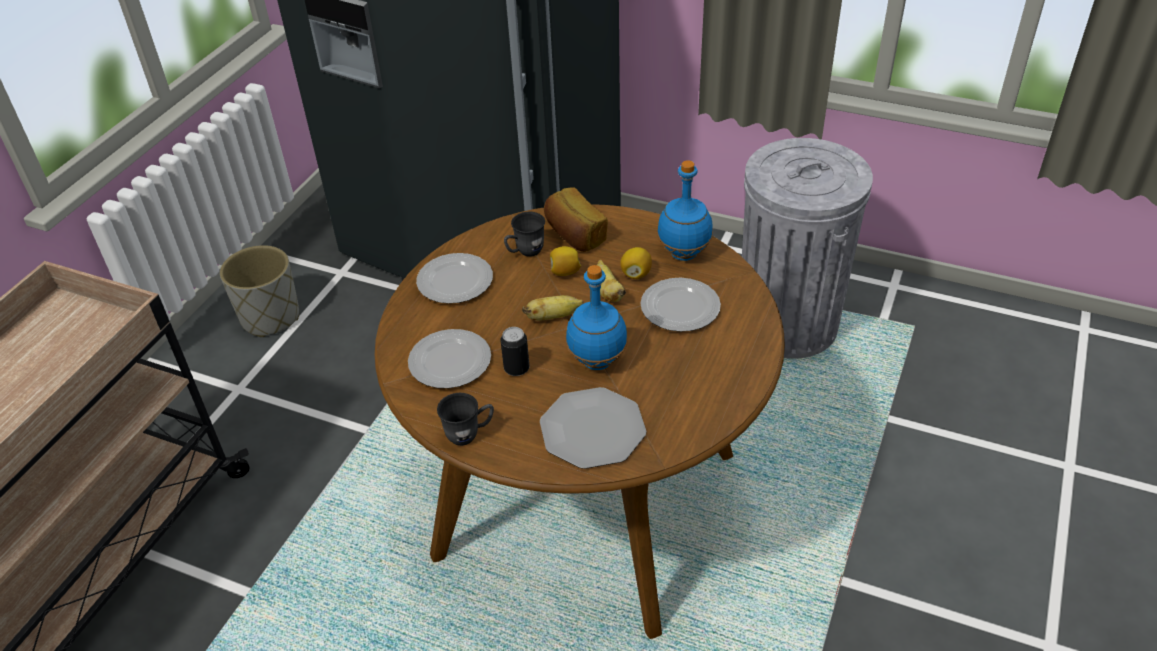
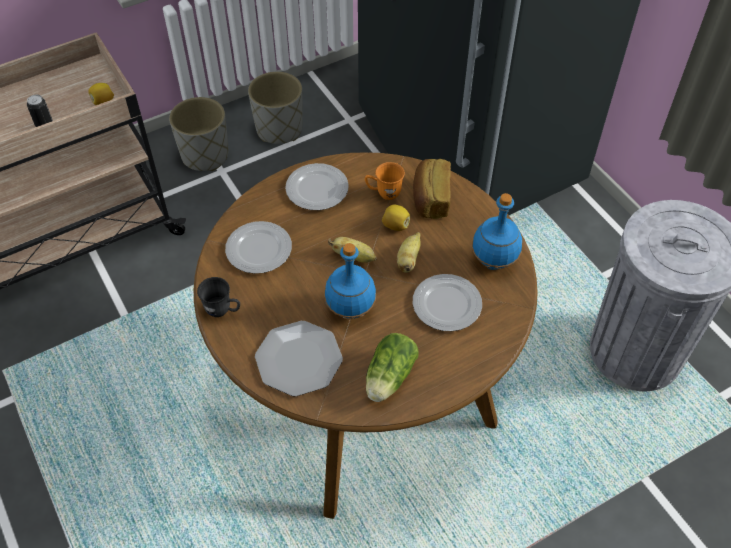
camera: 35 degrees right, 10 degrees up
(204, 383) = (205, 155): none -> grey planter
(516, 368) = (294, 281): can -> can (44, 124)
(525, 252) = (384, 193): grey mug -> orange mug
(636, 274) = (443, 257): lemon -> lemon (103, 102)
(693, 395) = (388, 378): none -> lettuce

